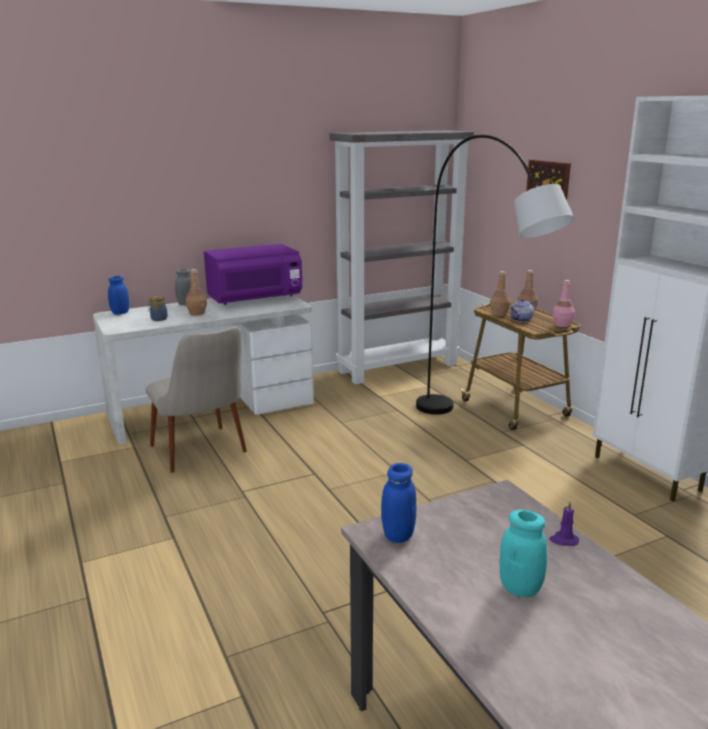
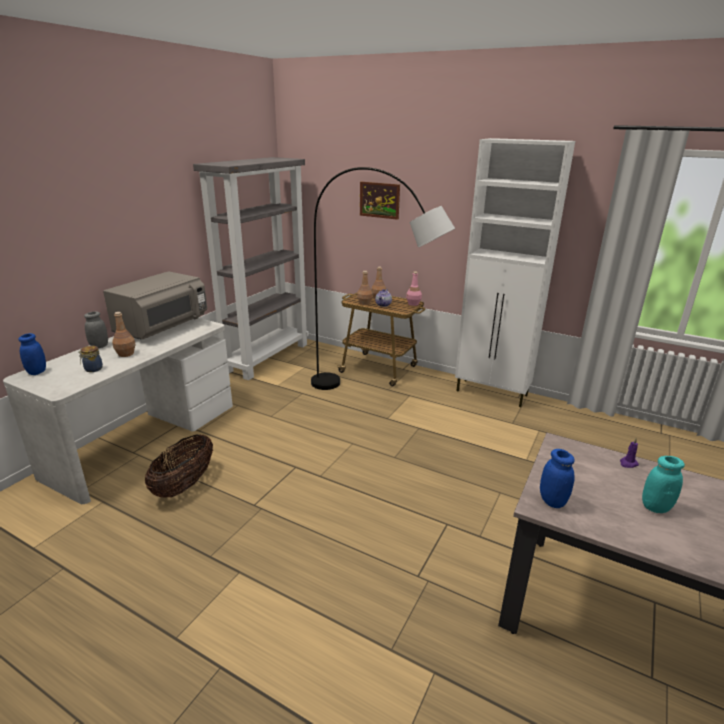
camera: 35 degrees left, 5 degrees up
(204, 455) = (184, 485): beige chair -> basket
(255, 299) = (163, 327): purple microwave -> grey microwave

